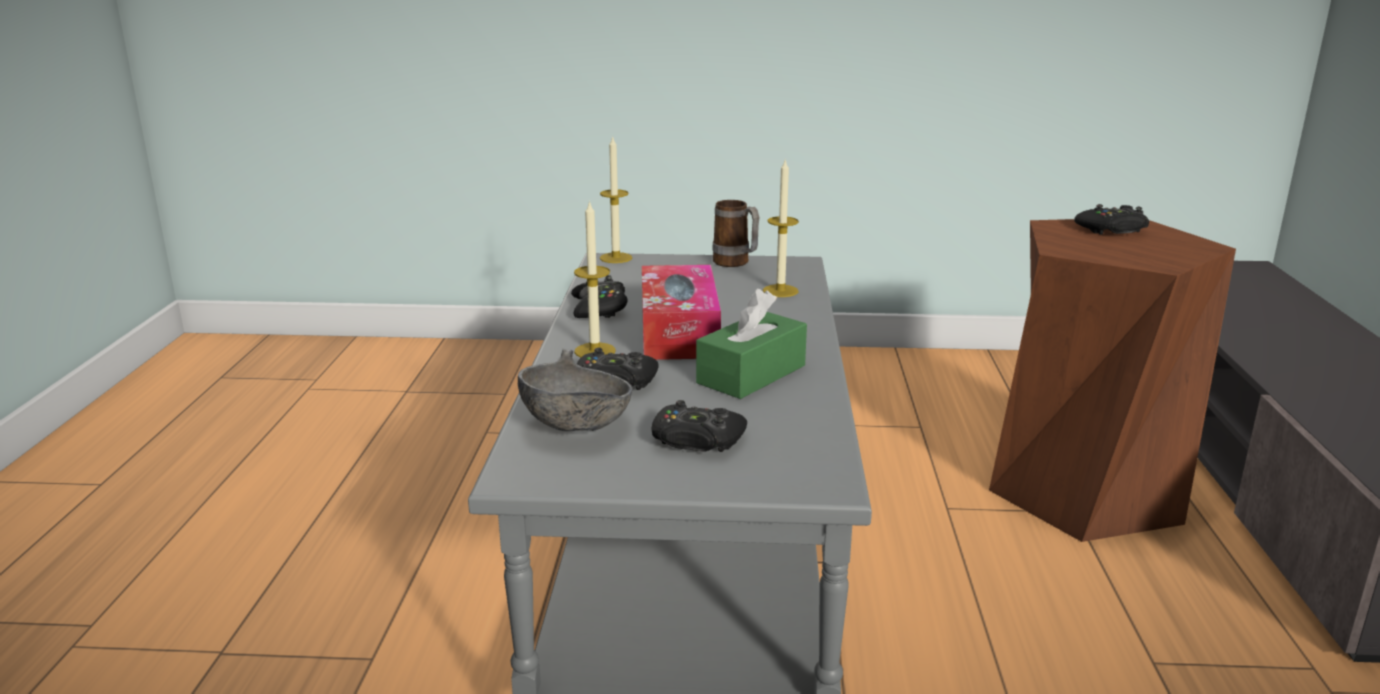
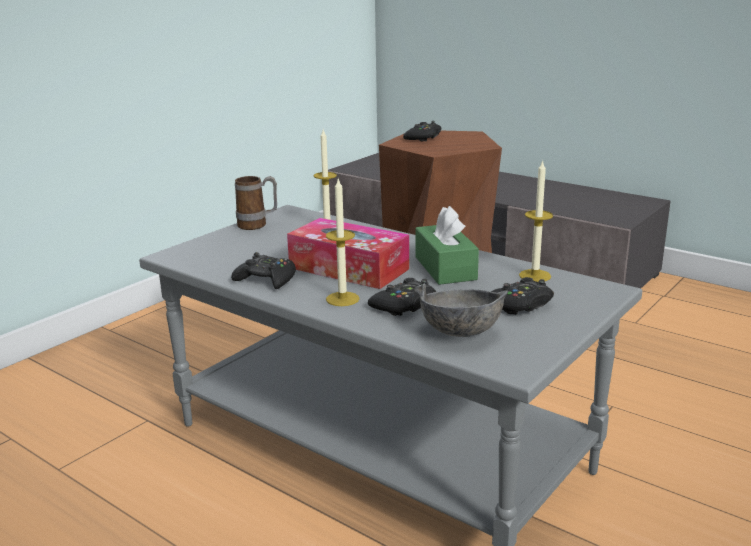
camera: 55 degrees left, 0 degrees up
(616, 258) = (174, 252): candle -> candle (535, 276)

